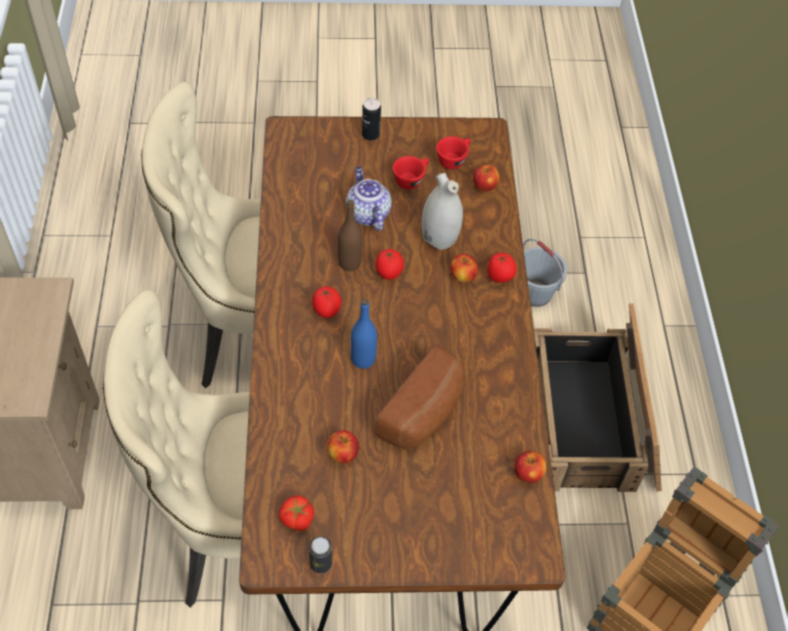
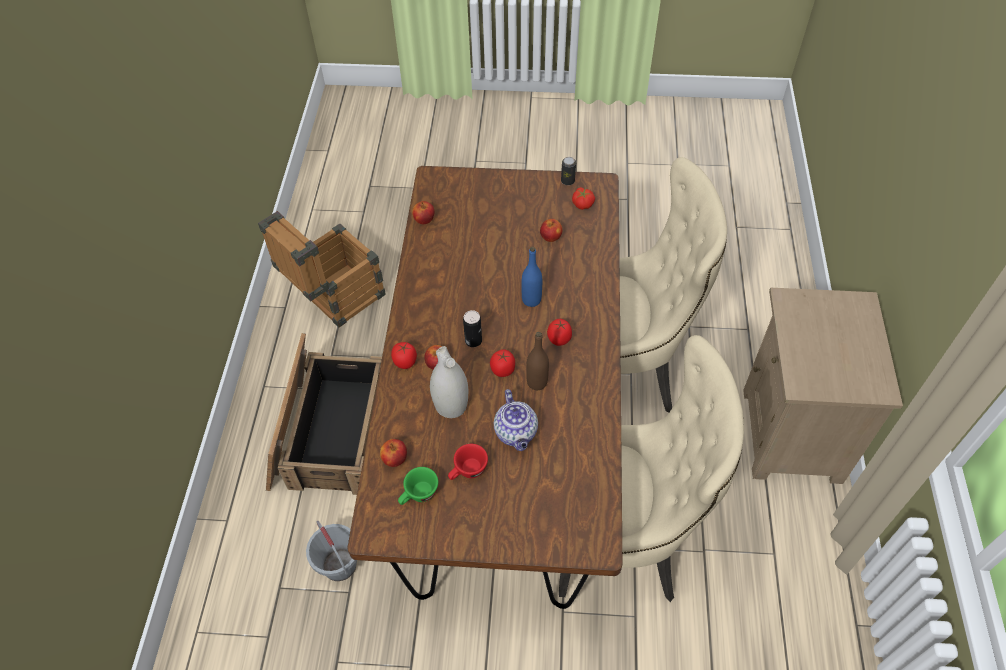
camera: 170 degrees left, 0 degrees up
(370, 134) = (504, 534): can -> can (473, 341)
(425, 413) = (488, 260): bread -> none
(453, 159) = (419, 495): red cup -> green cup

